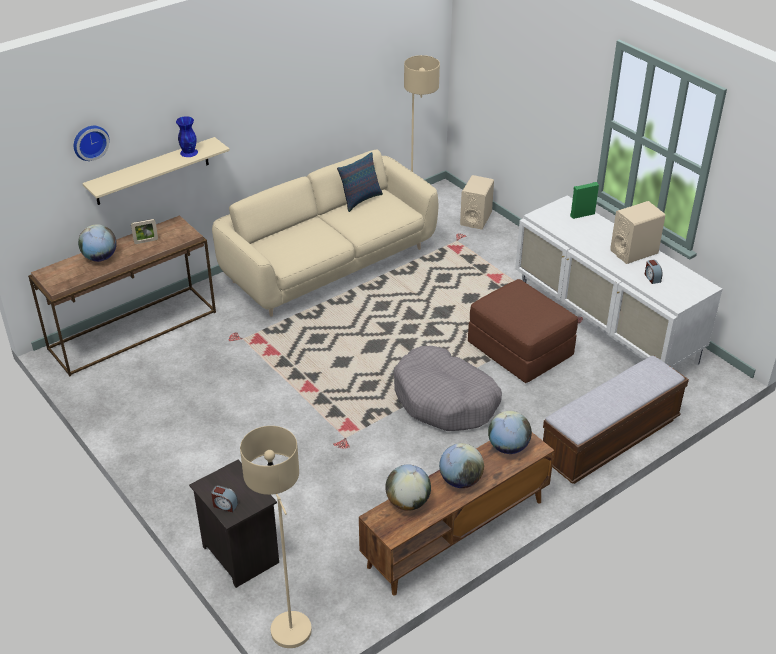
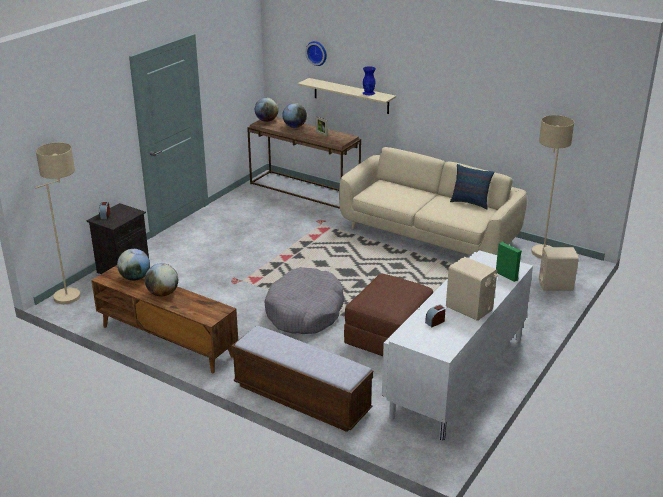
camera: 70 degrees right, 10 degrees down
(508, 447) = (205, 307): globe -> globe (266, 120)

